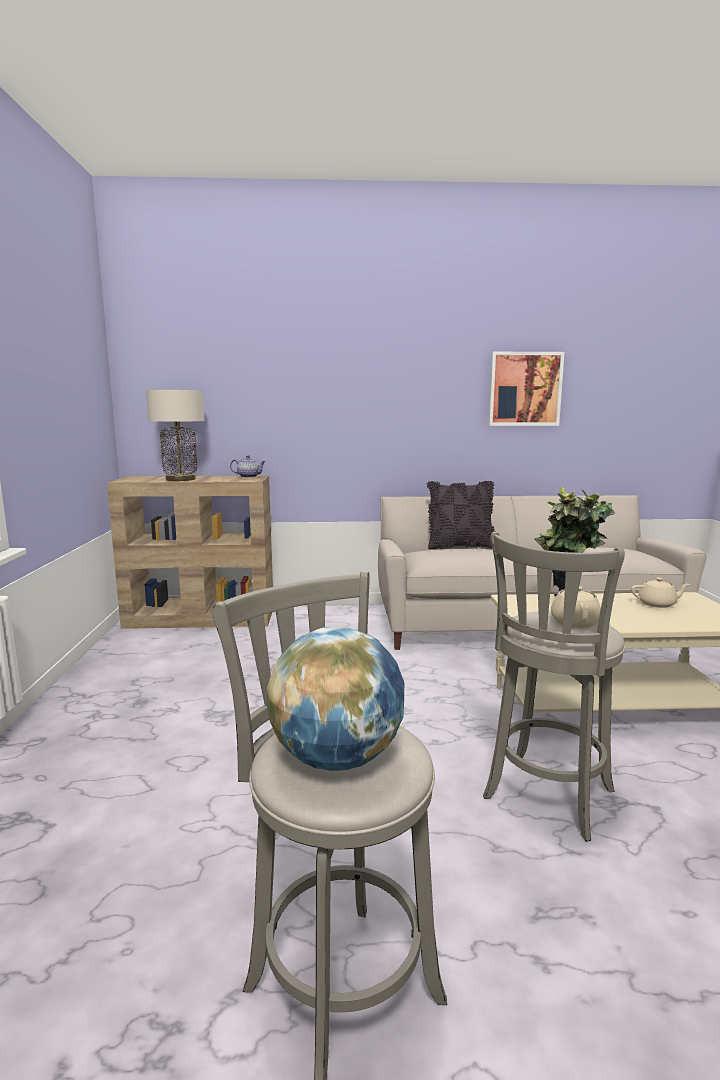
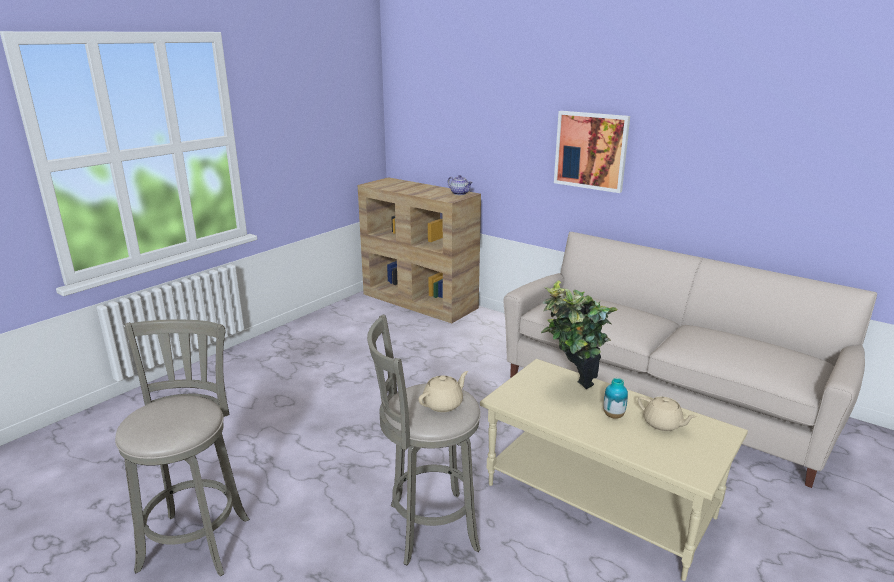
camera: 40 degrees right, 10 degrees up
(180, 479) = (407, 189): table lamp -> none
(337, 758) = (158, 419): globe -> none
(460, 546) = (615, 300): black pillow -> none
(524, 389) = (740, 137): picture -> picture (591, 151)
(623, 609) = (613, 415): none -> vase

